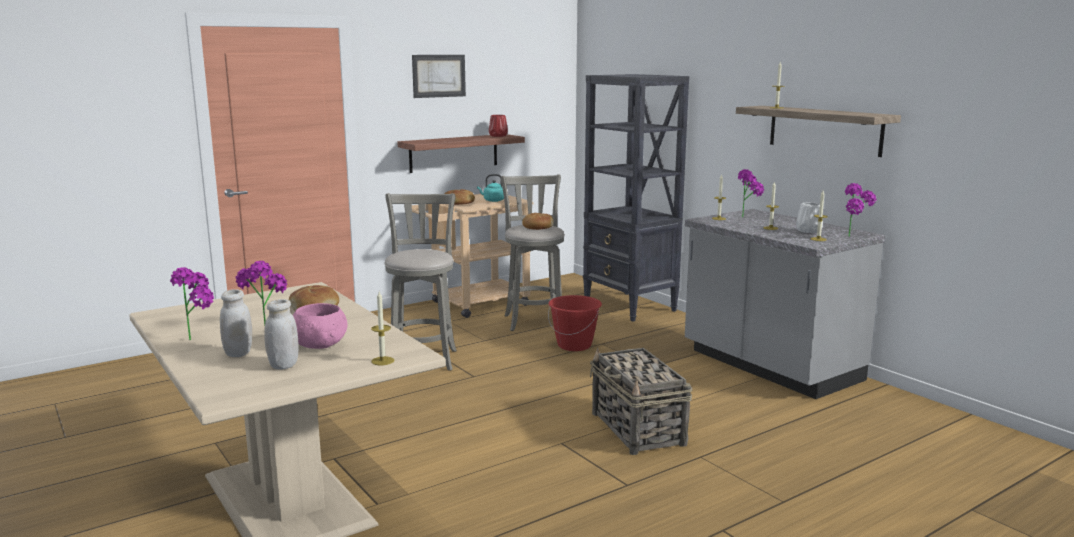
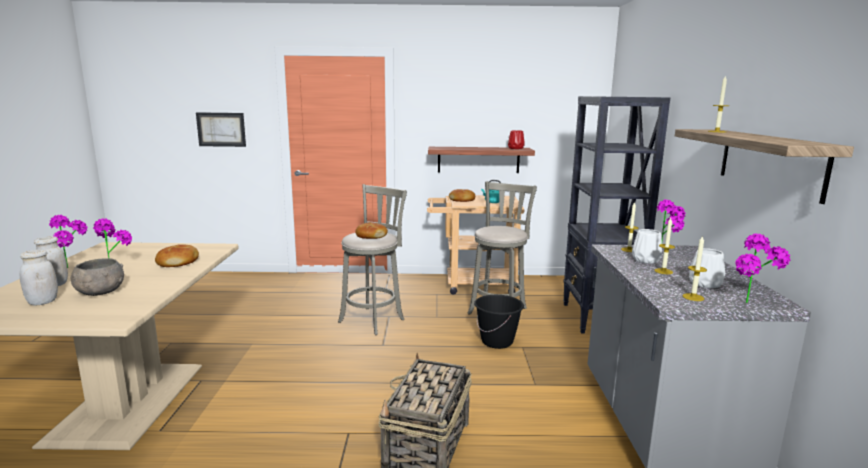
camera: 35 degrees right, 0 degrees up
(320, 345) = (100, 292): pink bowl -> grey bowl
(382, 361) = (88, 318): candle -> none
(438, 76) = (468, 96): picture -> picture (221, 129)
(537, 227) = (503, 229): bread -> bread (371, 236)
(574, 345) = (497, 341): red bucket -> black bucket
(744, 223) = (645, 260): none -> white vase

